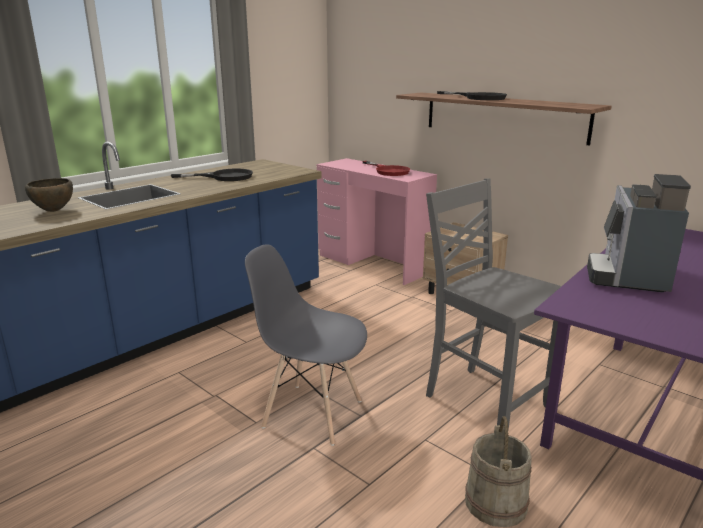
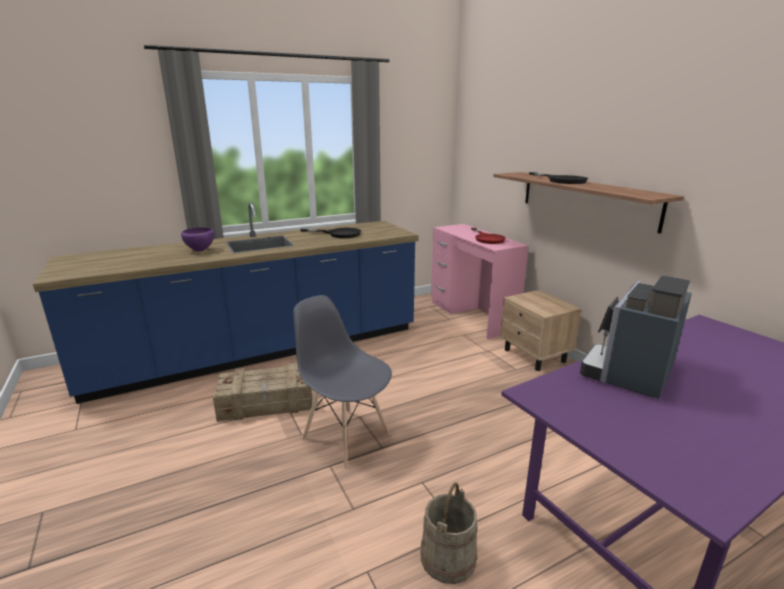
camera: 20 degrees right, 0 degrees up
(54, 211) = (200, 251): brown bowl -> purple bowl
(189, 398) = (267, 403): none -> crate
(484, 401) = (495, 459): grey chair -> none

